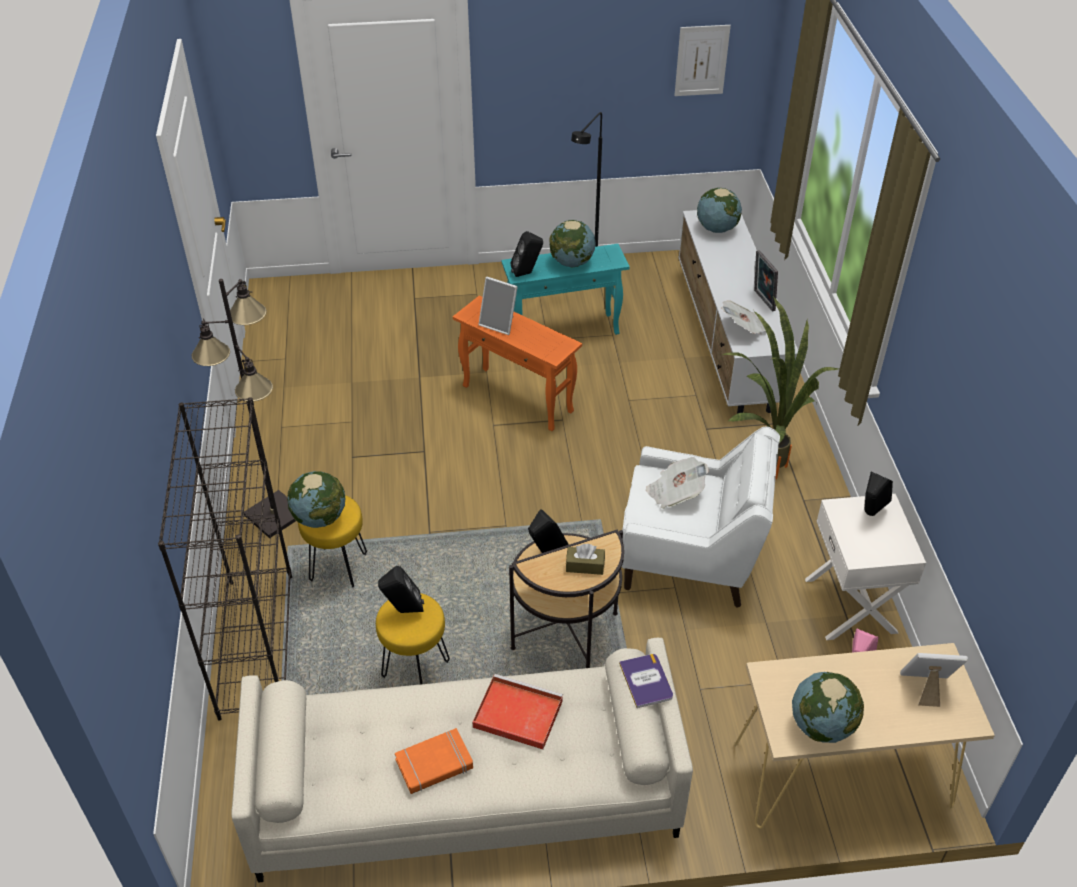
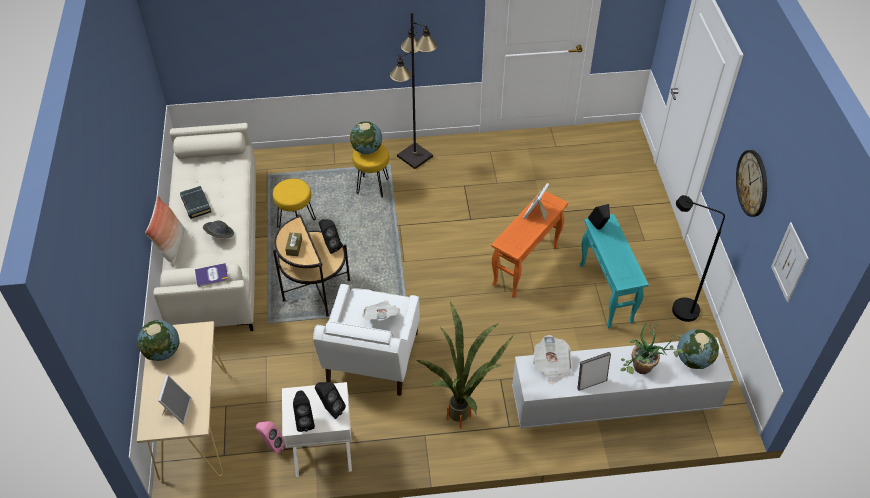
camera: 90 degrees right, 5 degrees up
(256, 644) = (321, 159): black bookcase -> none
(403, 610) = (295, 187): black speaker -> black speaker (305, 421)
(434, 764) = (195, 204): orange book -> black book
(516, 714) = (219, 235): red tray -> grey hat
(544, 790) = (172, 247): none -> pillow
(572, 262) = (616, 254): globe -> none
(584, 67) = (752, 183): none -> wall clock
(738, 264) = (642, 371): none -> potted plant

